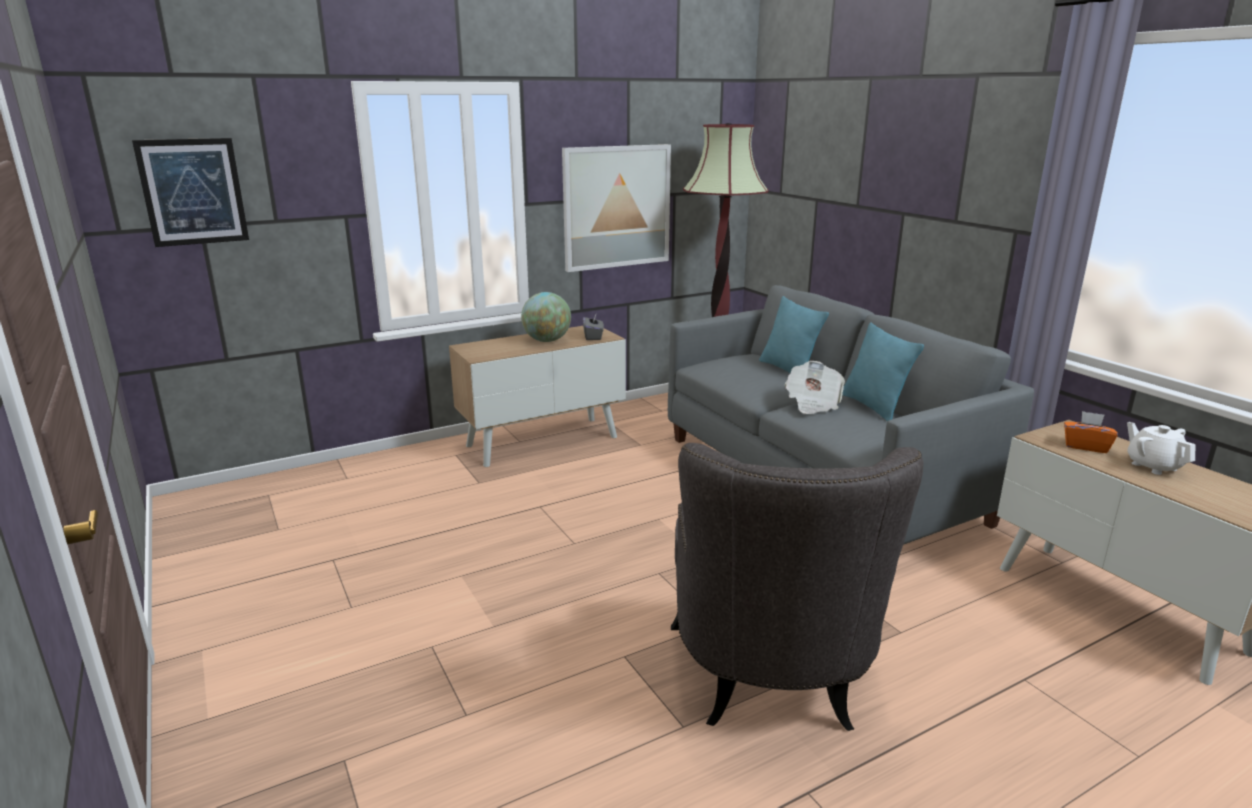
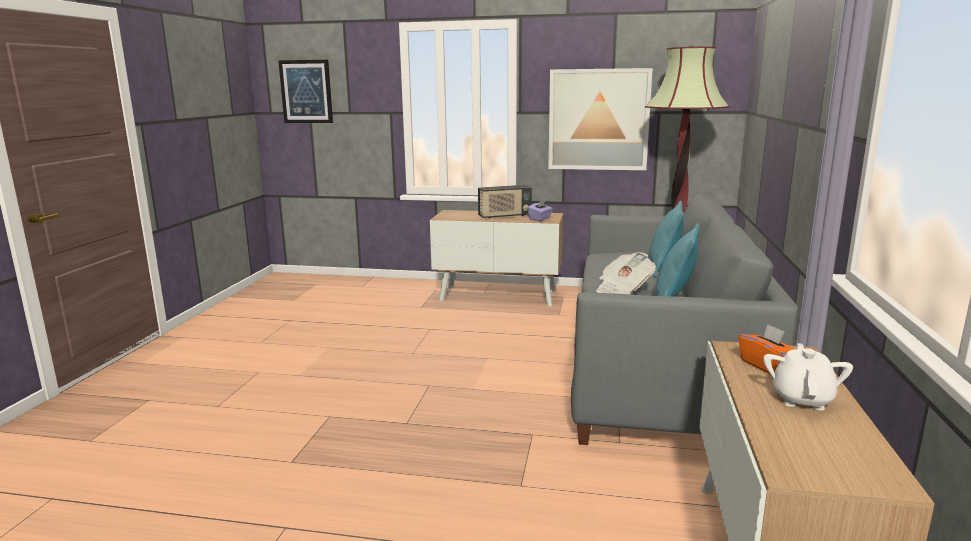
camera: 40 degrees right, 5 degrees down
(547, 340) = (504, 216): globe -> radio
(593, 337) = (540, 219): grey tissue box -> purple tissue box
(771, 683) = (377, 467): grey armchair -> none

